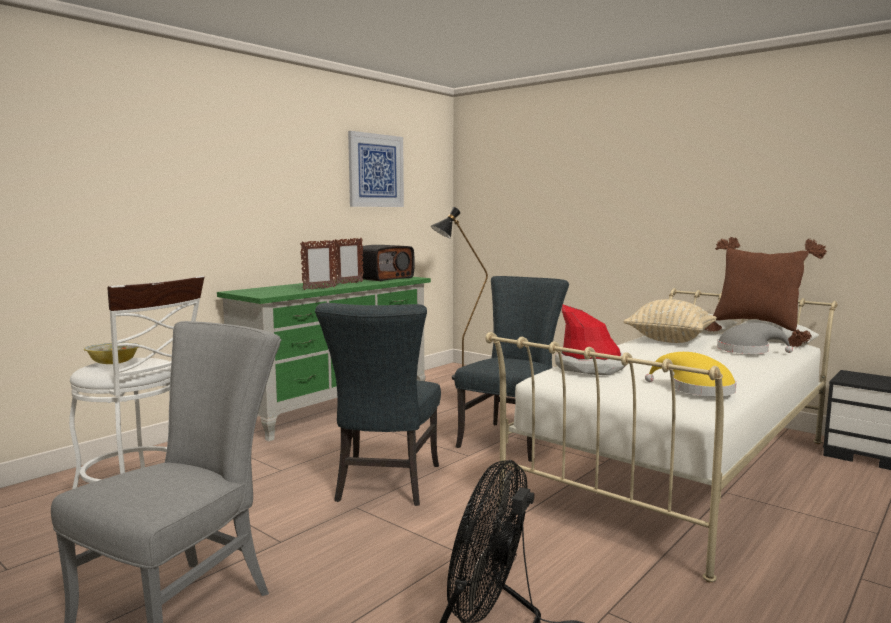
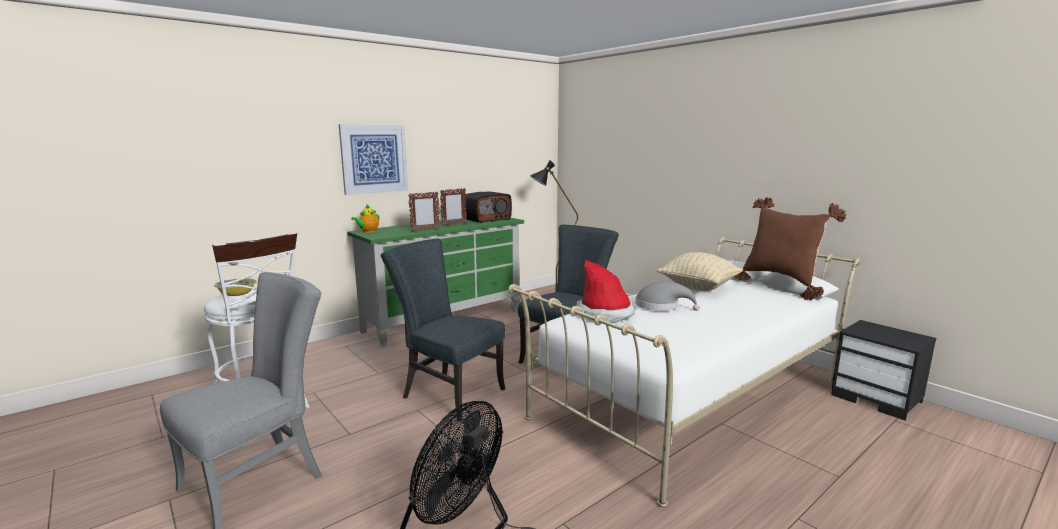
camera: 10 degrees right, 5 degrees up
(245, 291) = (368, 231): none -> teapot
(376, 170) = (485, 130): picture -> picture (374, 159)
(385, 485) = (448, 392): grey chair -> grey chair turned 105 degrees clockwise
(696, 389) = (677, 343): yellow hat -> none
(747, 351) = (758, 303): grey hat -> grey hat (660, 306)

